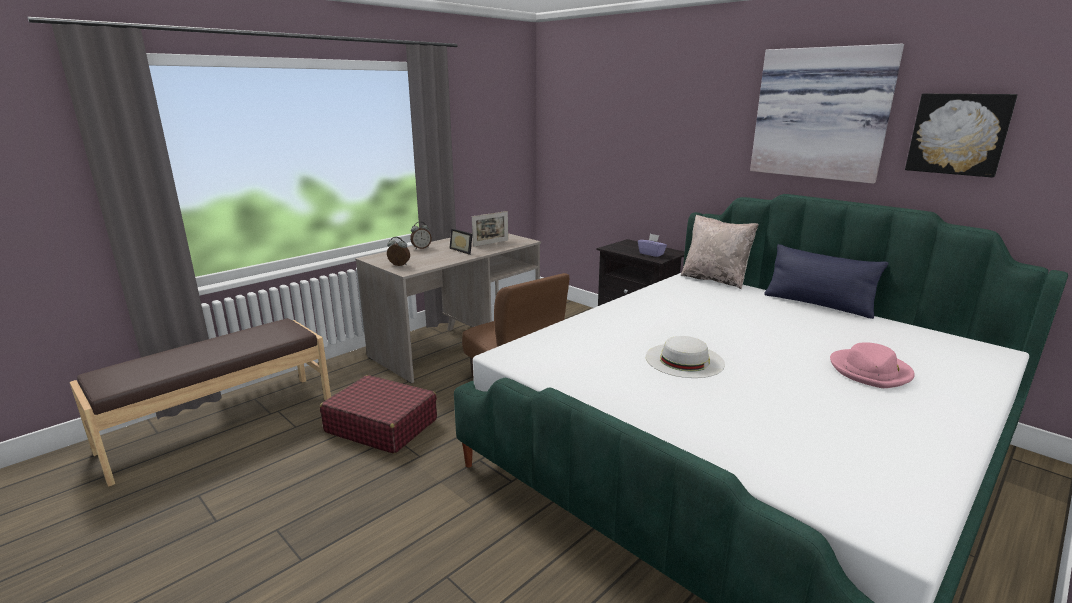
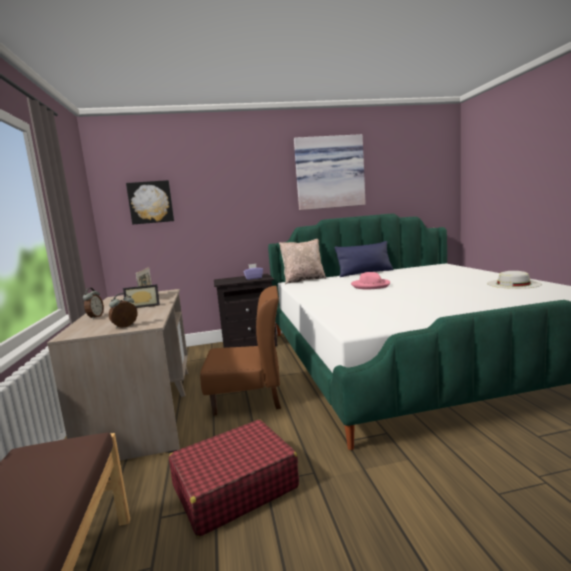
camera: 55 degrees left, 10 degrees down
(684, 360) = (408, 297): white hat -> white hat (513, 284)
(870, 371) = (448, 278): pink hat -> pink hat (370, 285)
(958, 134) = (390, 176): picture -> picture (150, 202)

